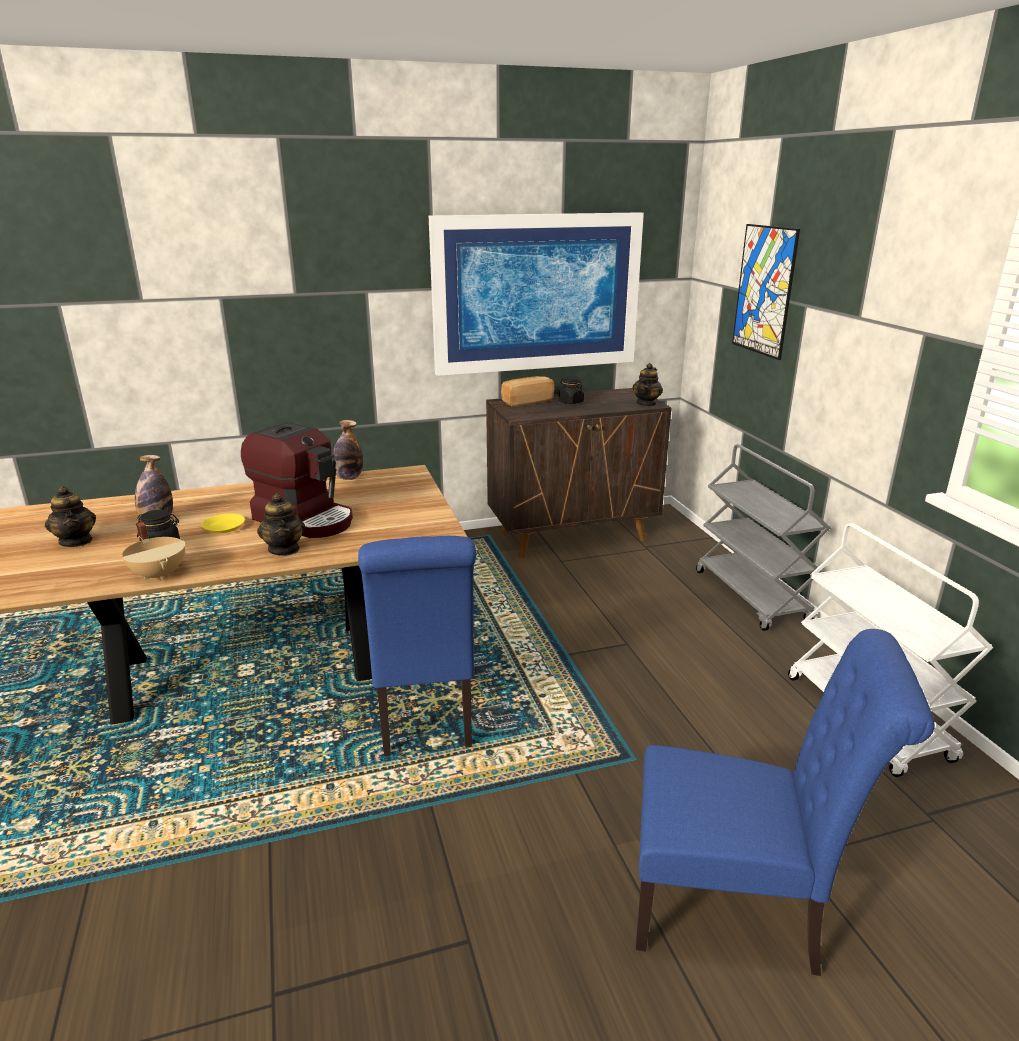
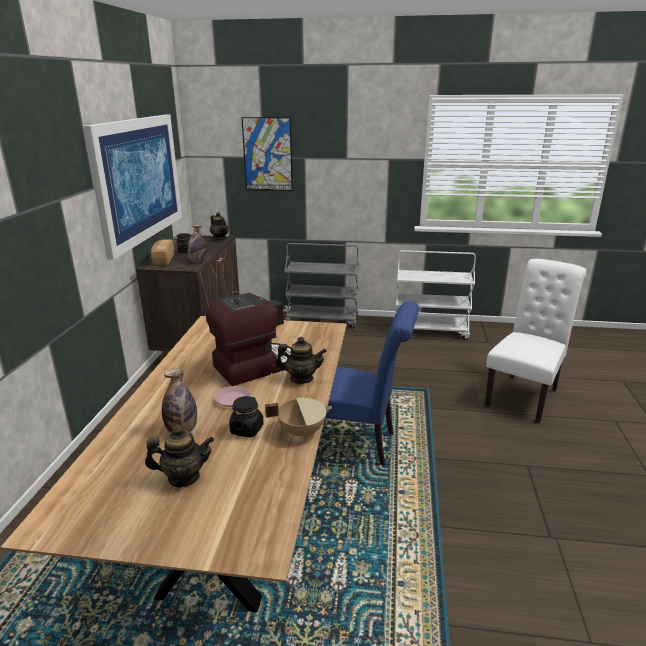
camera: 65 degrees left, 0 degrees up
(224, 526) = (232, 399): yellow plate -> pink plate
(348, 478) = (190, 342): bottle -> bottle (198, 262)
(737, 911) = (524, 395): blue chair -> white chair

